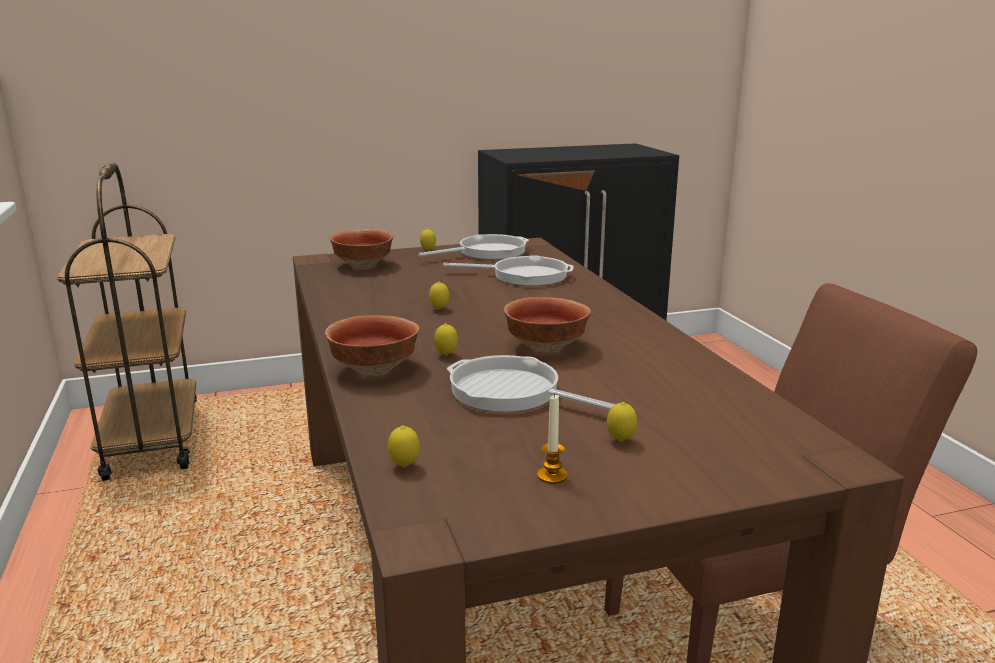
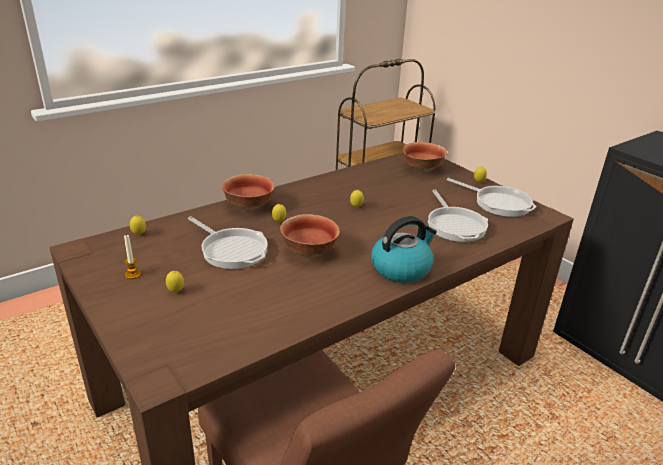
camera: 70 degrees right, 10 degrees up
(512, 393) = (231, 250): frying pan -> frying pan turned 120 degrees clockwise
(607, 310) = (401, 268): none -> kettle

